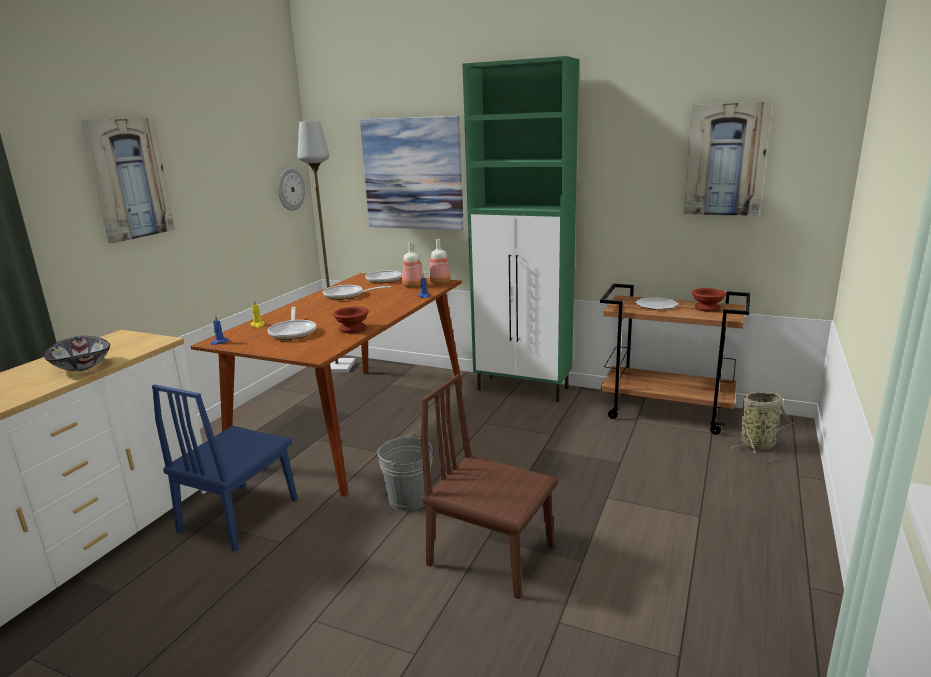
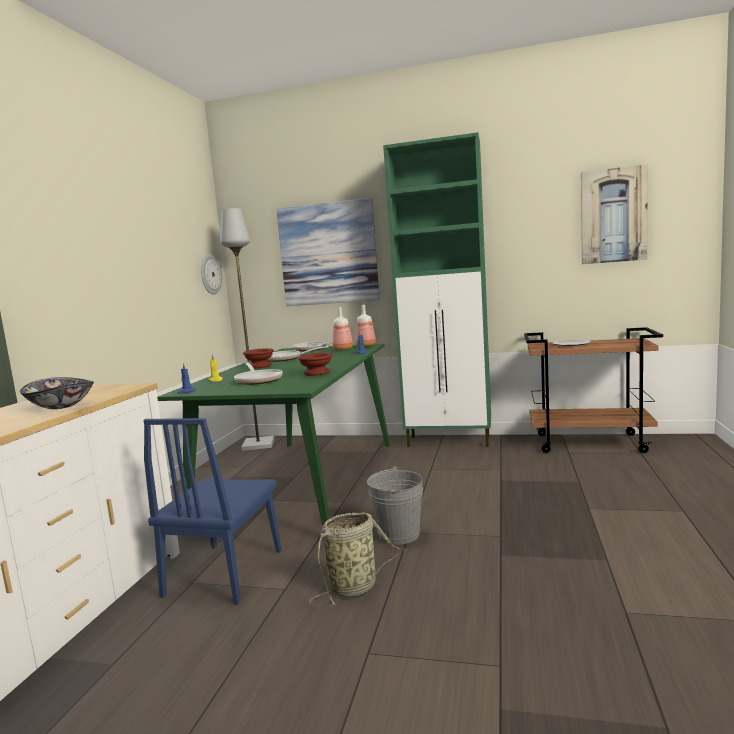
camera: 10 degrees left, 10 degrees down
(129, 179) = (80, 240): picture -> none
(357, 422) = (305, 482): brown dining table -> green dining table
(491, 555) = (515, 568): brown chair -> none
(706, 308) = (615, 341): brown bowl -> brown bowl (259, 366)
(759, 444) = (686, 455): basket -> basket (356, 587)

